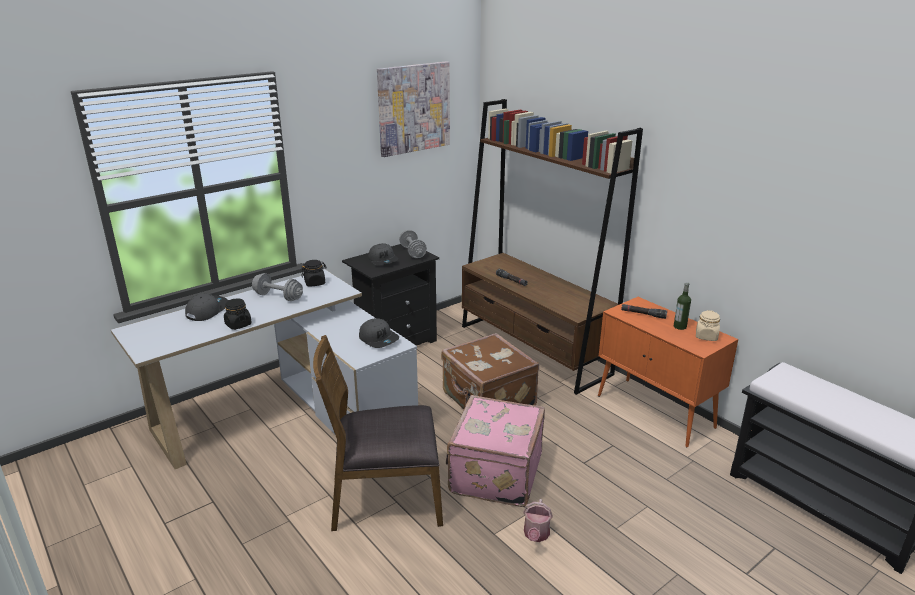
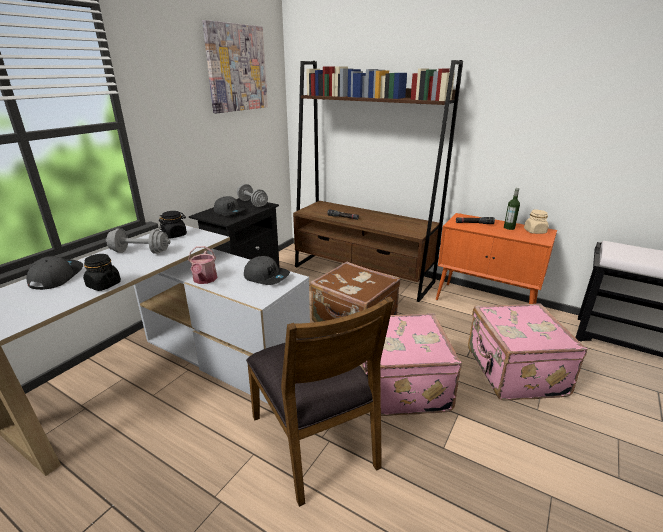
camera: 20 degrees left, 0 degrees up
(385, 498) = (316, 440): brown chair -> brown chair turned 90 degrees counterclockwise
(536, 535) = (480, 437): watering can -> watering can (204, 280)
(622, 489) = (513, 372): none -> pink suitcase

